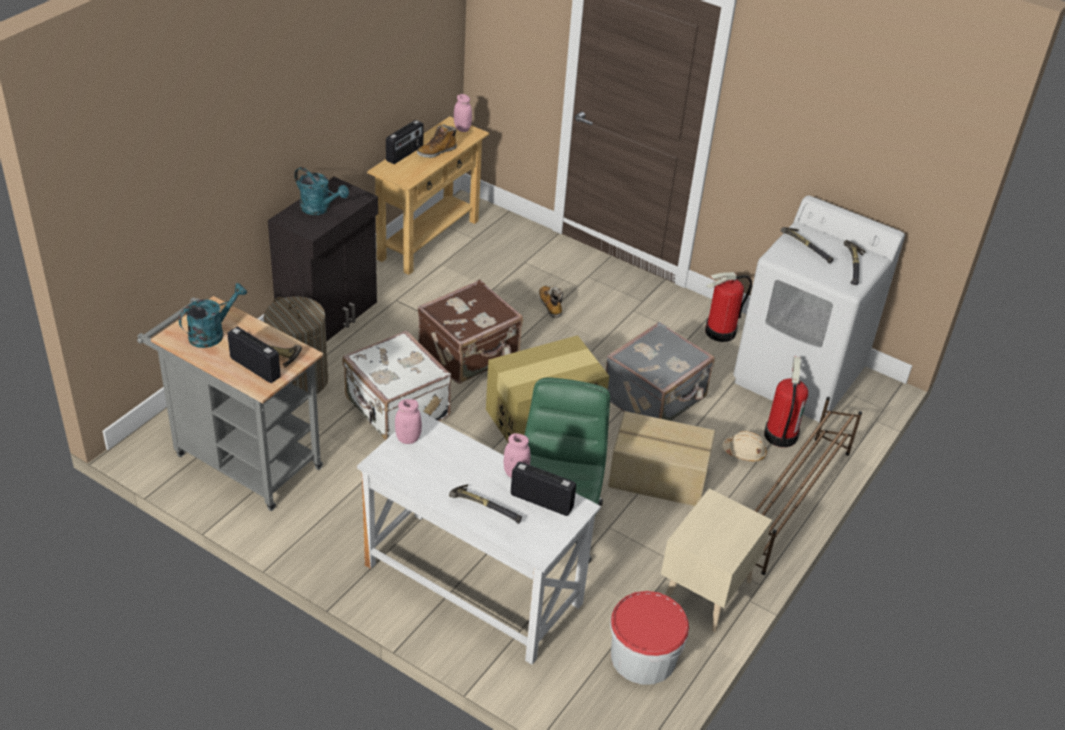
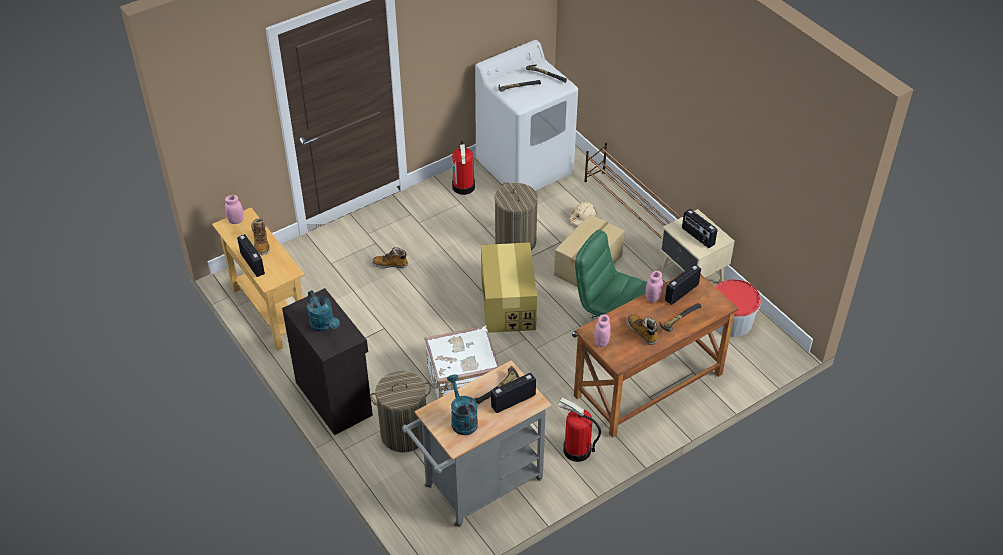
camera: 65 degrees left, 5 degrees up
(320, 209) = (324, 325): turquoise watering can -> turquoise watering can turned 90 degrees clockwise
(444, 474) = (642, 332): none -> boot
(470, 354) = (422, 324): brown suitcase -> none
(472, 585) = (648, 385): white desk -> brown desk
(656, 399) = (515, 241): grey suitcase -> laundry basket
(712, 530) = (697, 237): none -> radio
(780, 435) = (574, 195): fire extinguisher -> fire extinguisher (576, 450)

